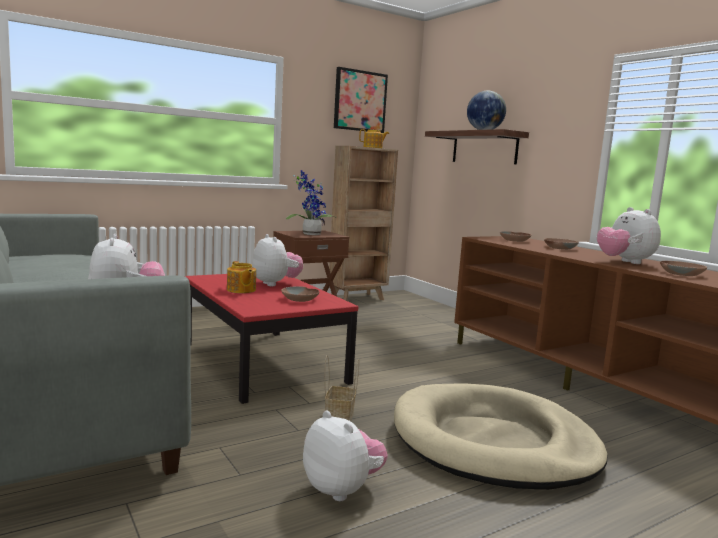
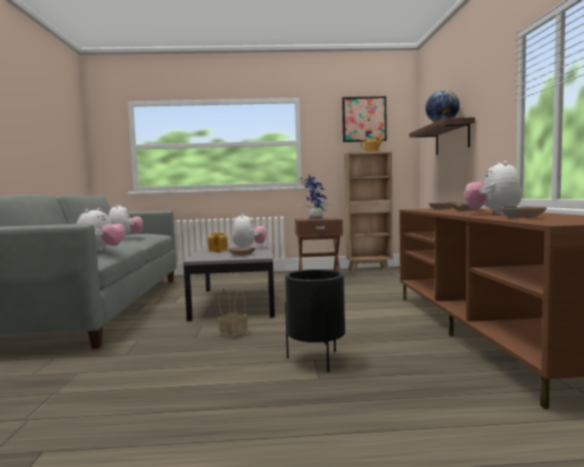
camera: 30 degrees right, 5 degrees down
(261, 362) = (235, 302): red coffee table -> grey coffee table
(342, 489) = (167, 369): plush toy -> plush toy (125, 237)
(493, 442) = (317, 360): beige dog bed -> black planter

